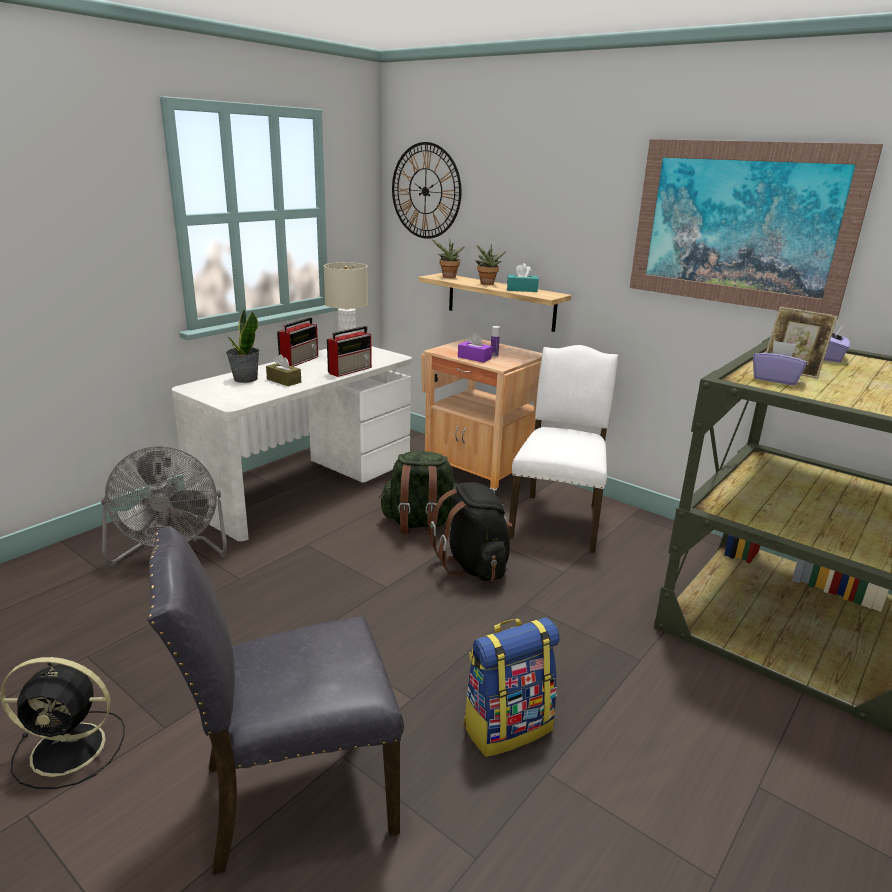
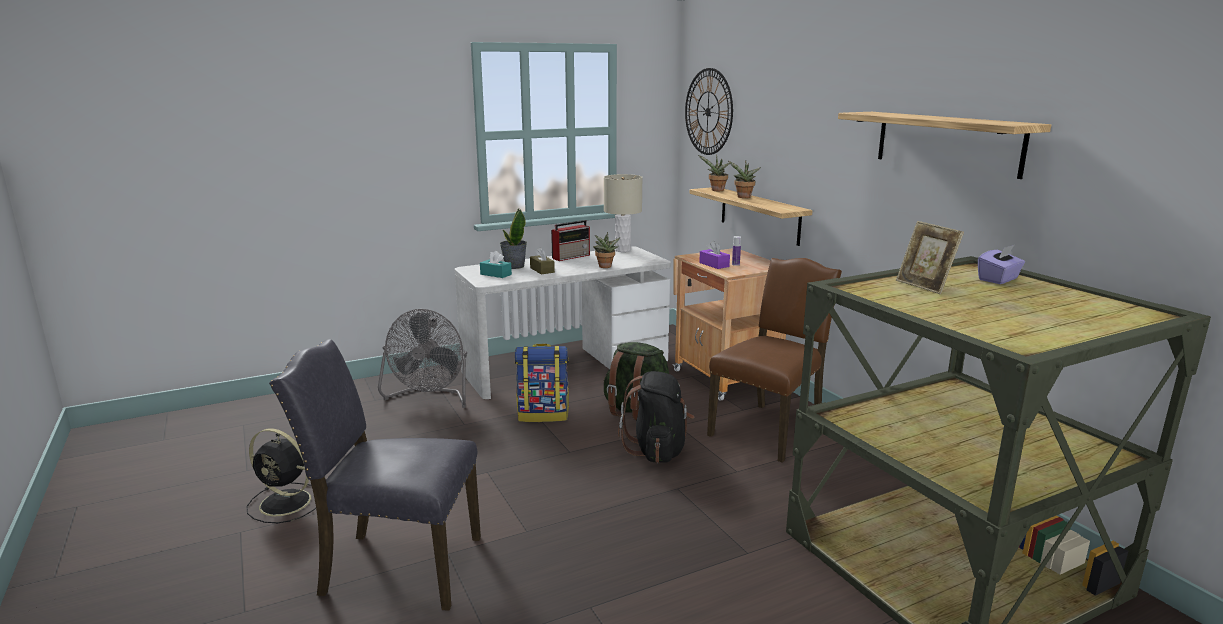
camera: 25 degrees right, 5 degrees down
(351, 370) = (605, 267): radio -> potted plant
(507, 726) = (585, 569): backpack -> backpack (543, 415)
(522, 289) = (768, 203): turquoise tissue box -> turquoise tissue box (496, 274)
(557, 520) = (769, 429): white chair -> brown chair
(740, 225) = (947, 142): picture -> shelf
(775, 379) = (891, 290): purple tissue box -> none

